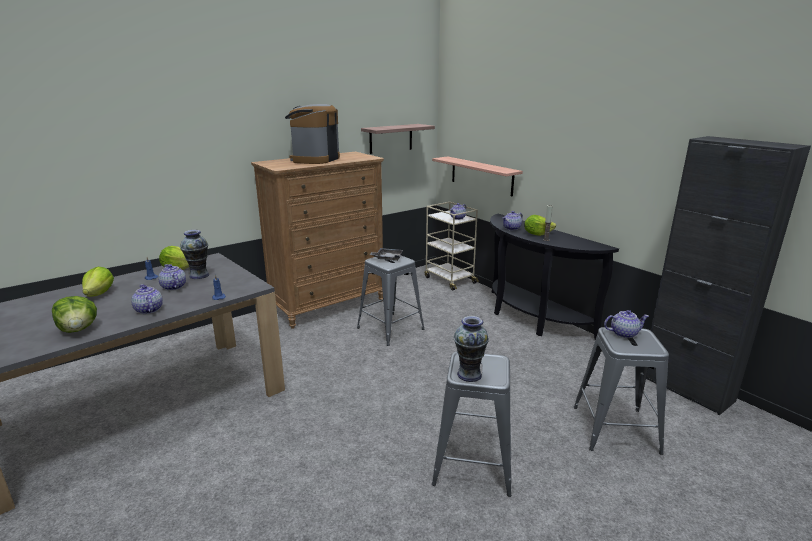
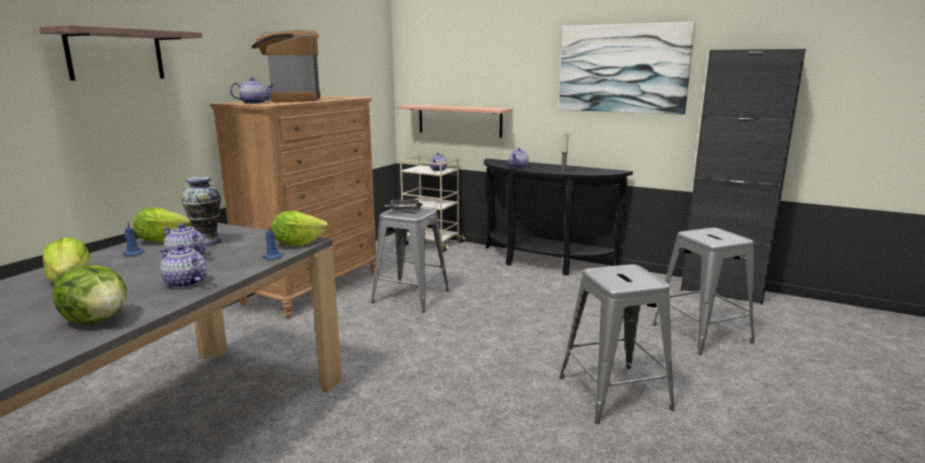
camera: 25 degrees left, 5 degrees down
(391, 138) = (353, 83): shelf -> shelf (116, 55)
(469, 374) = (624, 283): vase -> none
(537, 234) = (548, 168): lettuce -> lettuce (298, 244)
(619, 144) = (622, 68): none -> picture
(624, 333) = (702, 233): teapot -> teapot (254, 103)

